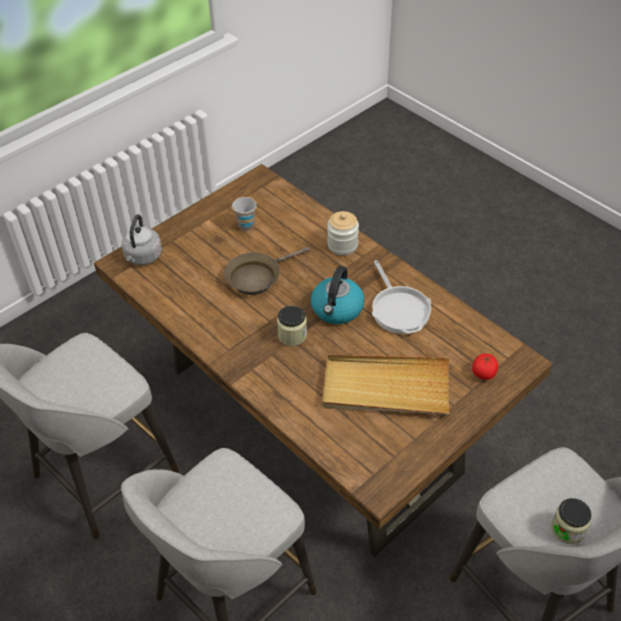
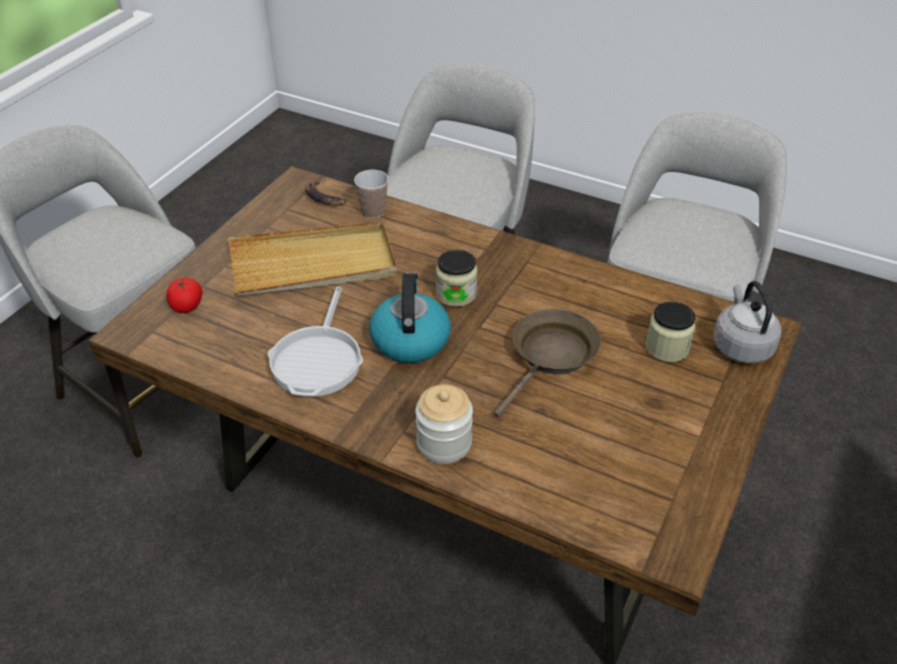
camera: 160 degrees right, 5 degrees down
(246, 225) = (628, 439): cup -> cup (373, 211)
(359, 462) = (324, 197): none -> banana
(399, 309) = (318, 360): frying pan -> frying pan turned 135 degrees counterclockwise
(568, 529) = (99, 229): jar -> jar (667, 348)

